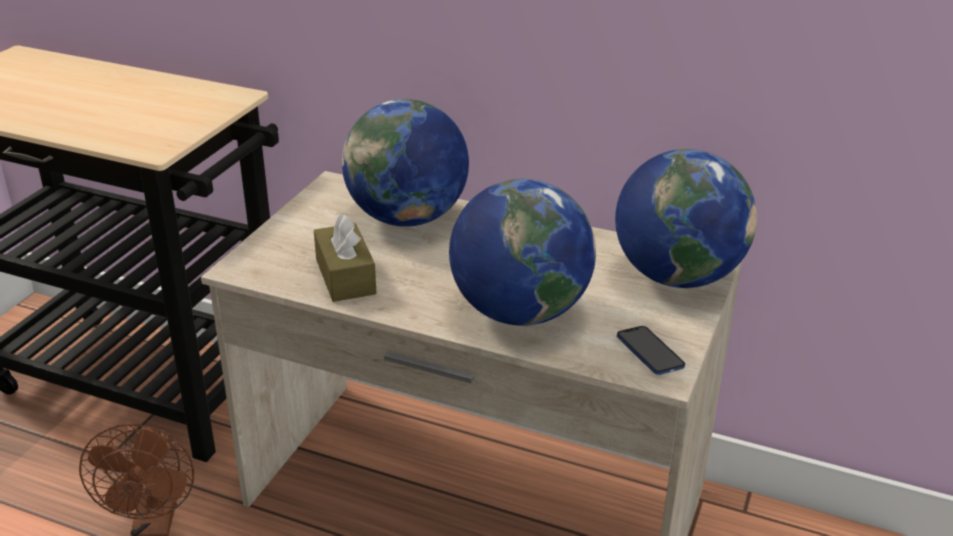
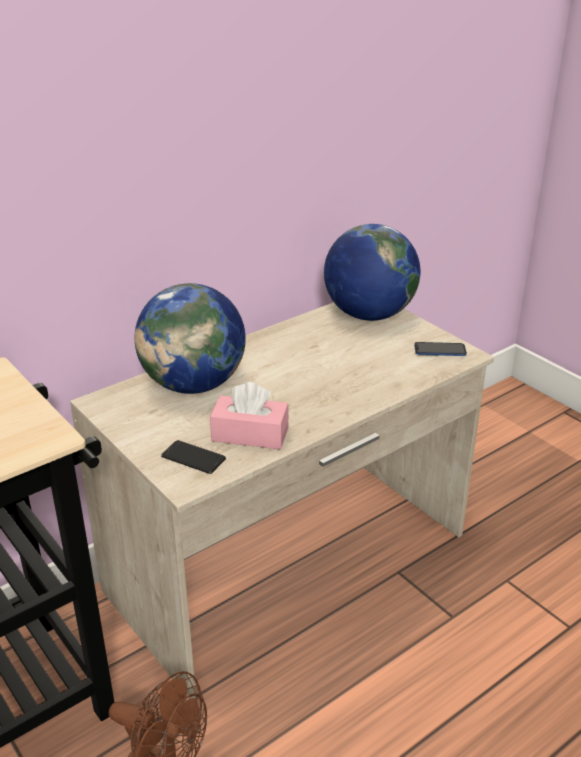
camera: 60 degrees left, 0 degrees up
(281, 259) = (193, 458): none -> phone
(345, 276) = (250, 434): brown tissue box -> pink tissue box
(519, 312) = (361, 379): globe -> none

